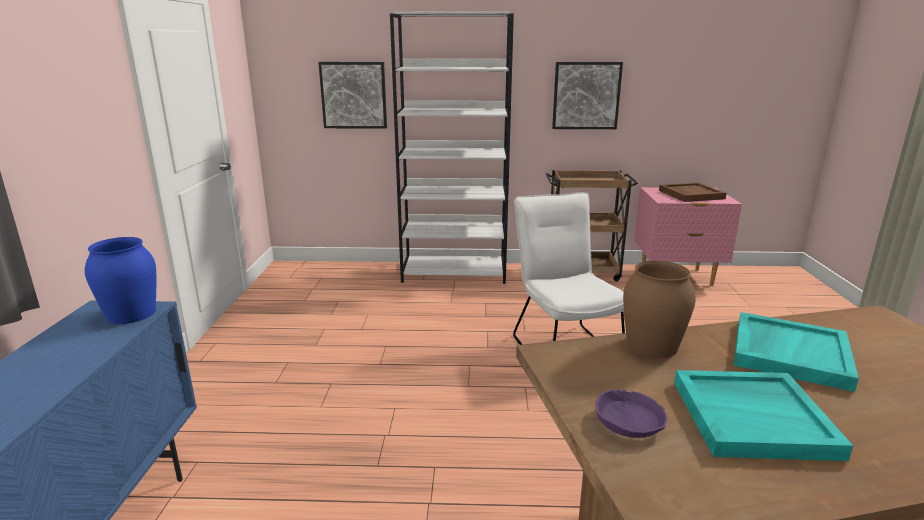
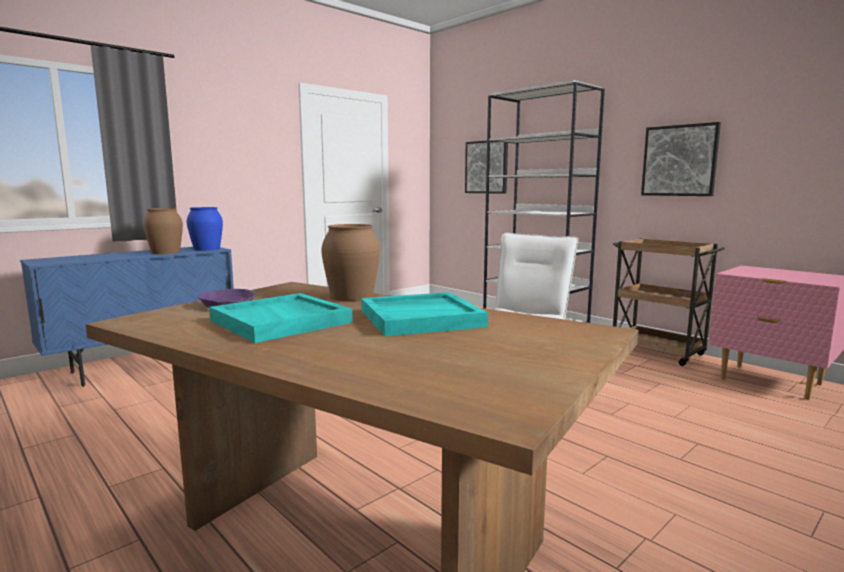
camera: 45 degrees right, 10 degrees down
(86, 349) = (165, 252): none -> brown vase
(690, 194) = (787, 274): brown tray -> none

